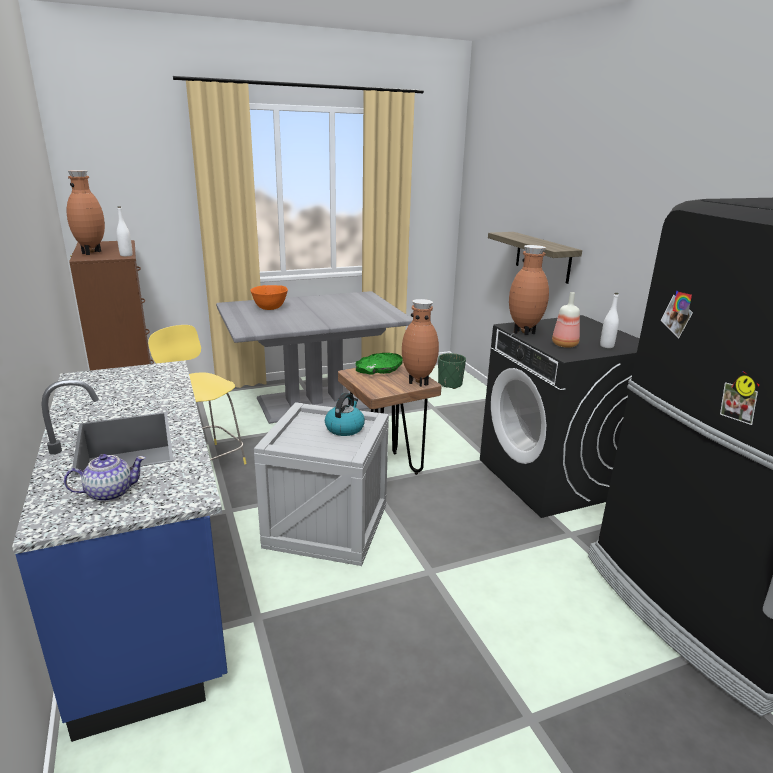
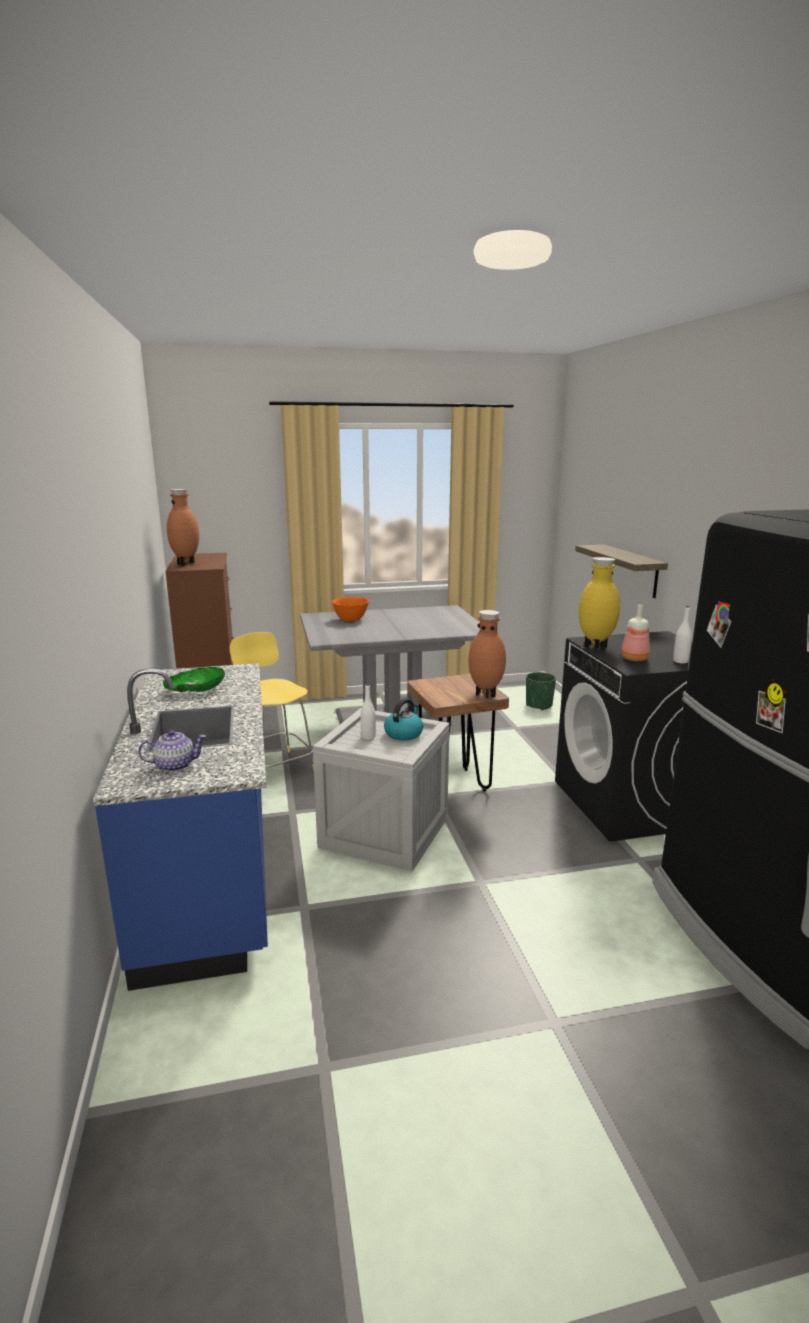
camera: 10 degrees right, 5 degrees down
(126, 255) = (216, 566): white bottle -> white bottle (368, 737)
(379, 371) = (448, 682): green bowl -> green bowl (196, 688)
(524, 333) = (595, 647): brown vase -> yellow vase

